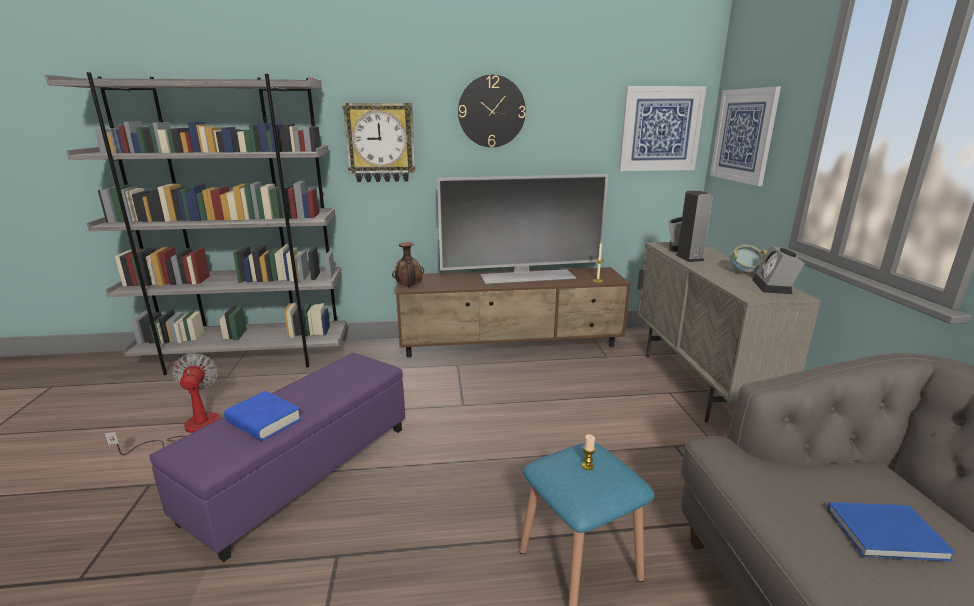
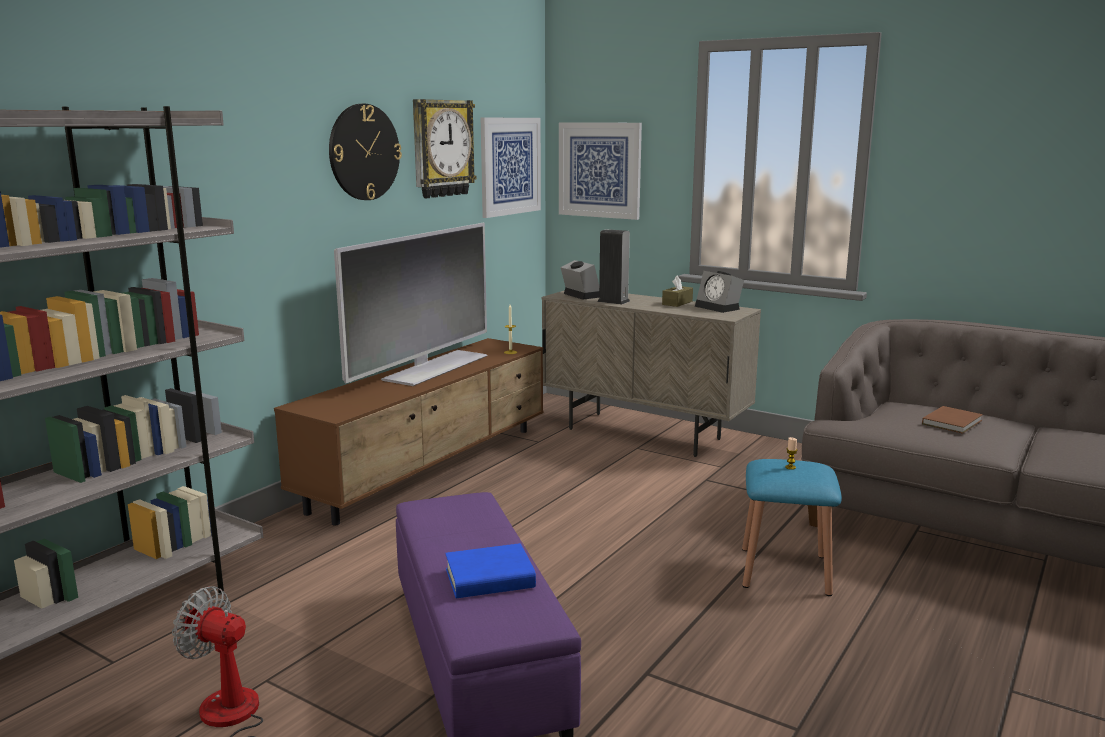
camera: 50 degrees left, 5 degrees down
(380, 143) = (239, 205): wall clock -> wall clock (441, 148)
(409, 287) = (334, 414): vase -> none
(744, 272) = (677, 303): bowl -> brown tissue box
(889, 535) = (953, 422): blue book -> brown book

